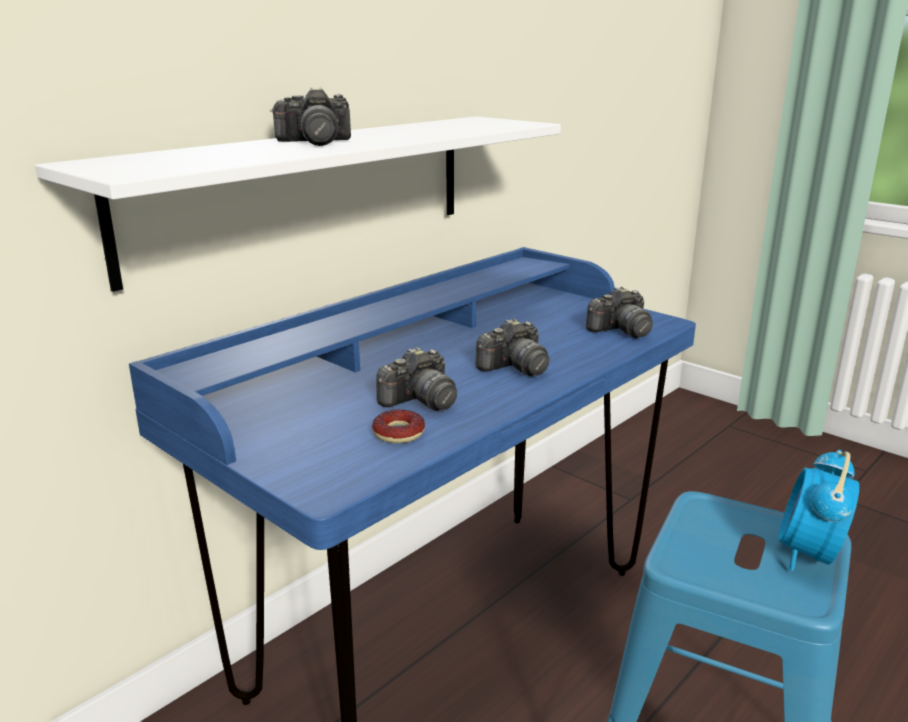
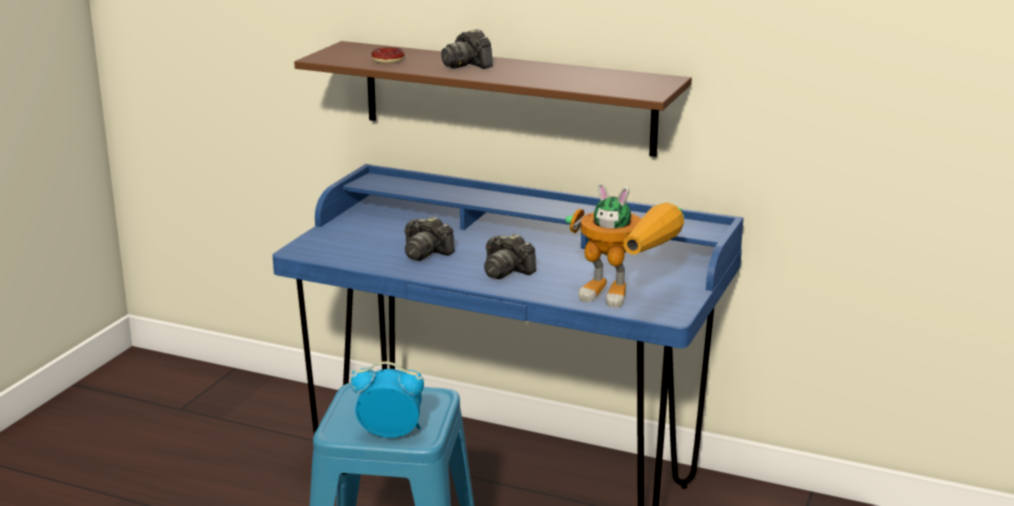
camera: 70 degrees right, 0 degrees up
(307, 191) = (507, 97): white shelf -> brown shelf
(398, 433) = (376, 255): donut -> donut (388, 60)
(621, 331) = (626, 299): camera -> toy robot

